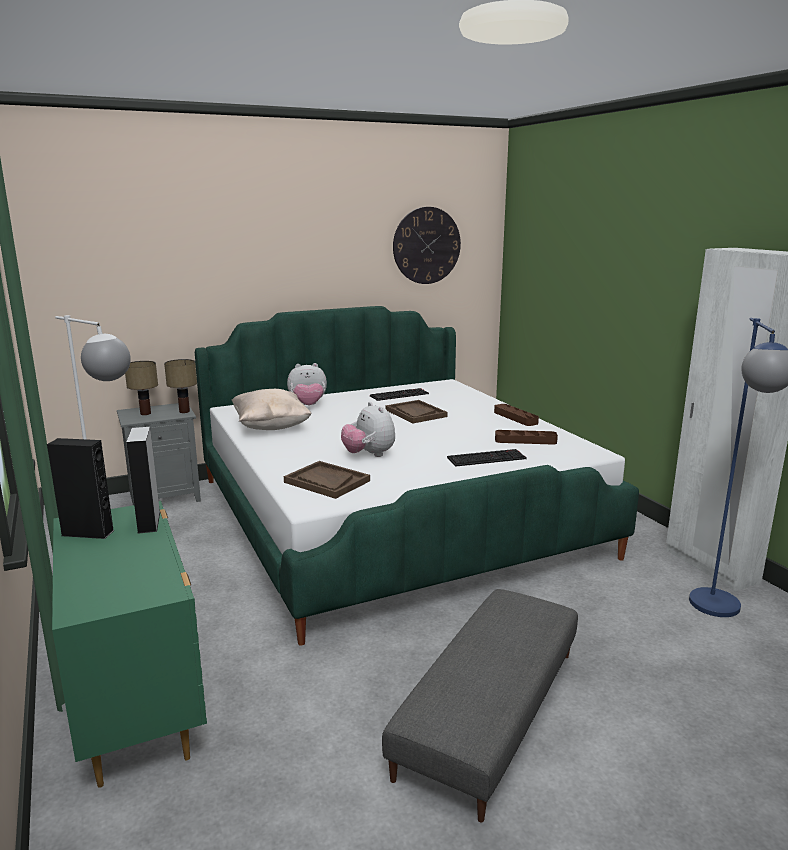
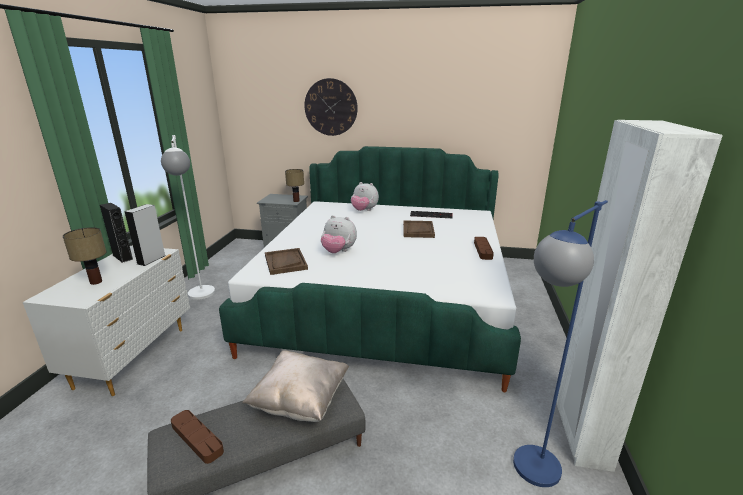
camera: 35 degrees right, 5 degrees up
(137, 705) = (134, 356): green dresser -> white dresser
(145, 413) = (277, 198): table lamp -> table lamp (96, 282)
(271, 427) = (320, 220): beige pillow -> beige pillow (300, 401)
(369, 455) = (338, 252): plush toy -> plush toy turned 75 degrees counterclockwise
(426, 245) = (485, 105): wall clock -> wall clock (331, 107)
(487, 458) = (406, 275): keyboard -> none
(525, 440) = (457, 270): brown tray -> brown tray (197, 438)

